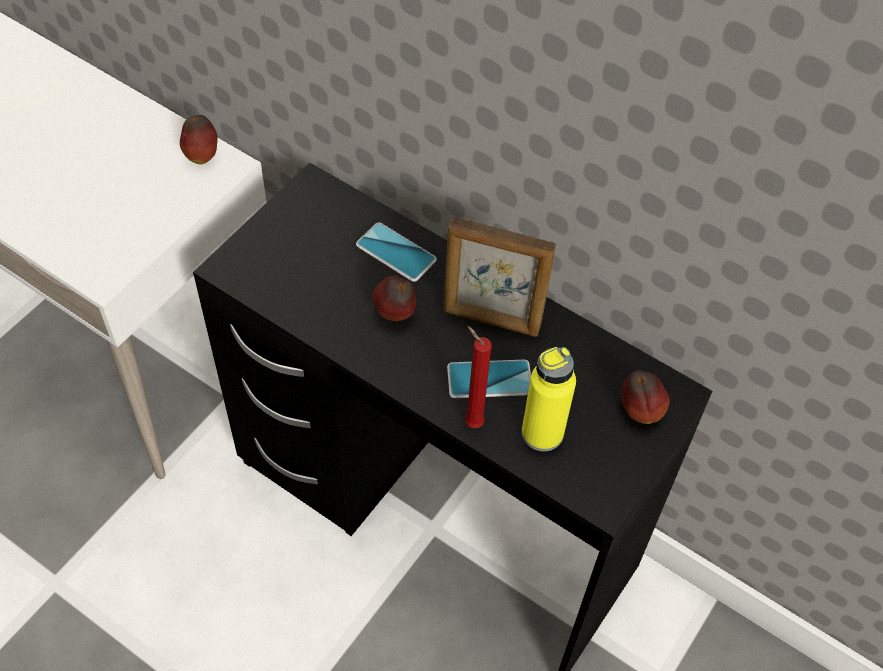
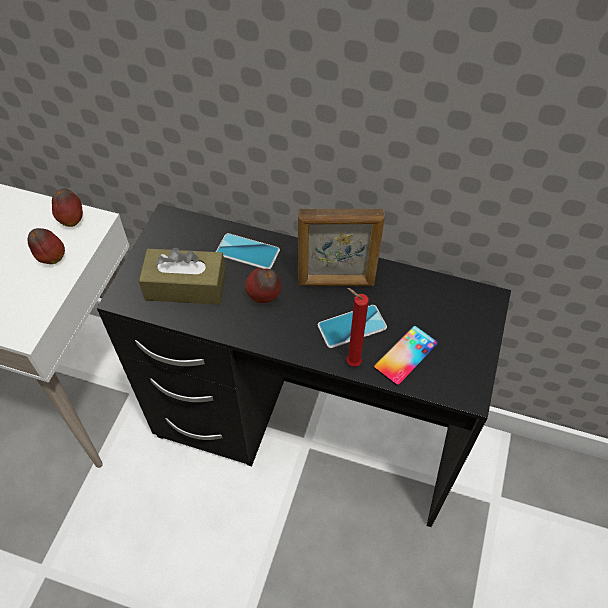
camera: 15 degrees left, 0 degrees up
(306, 274) = (186, 286): none -> brown tissue box
(542, 433) = (405, 355): yellow bottle -> phone
(639, 412) = (467, 319): apple -> apple (51, 258)

